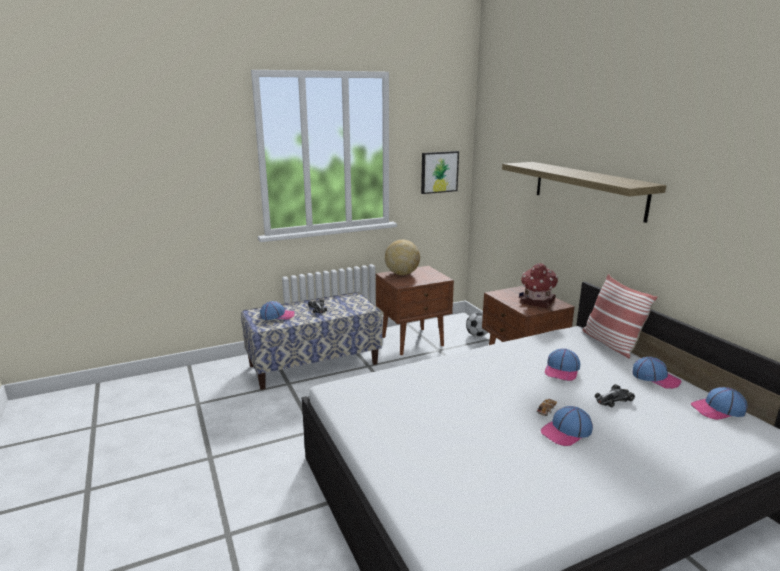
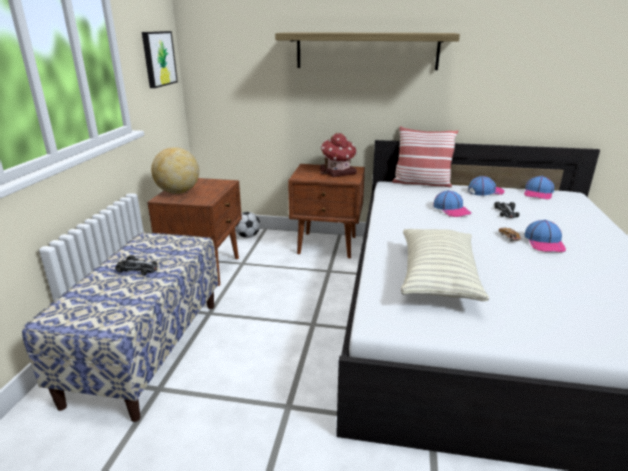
camera: 55 degrees left, 5 degrees up
(277, 315) = (102, 302): cap -> none
(418, 394) = (437, 278): none -> pillow

